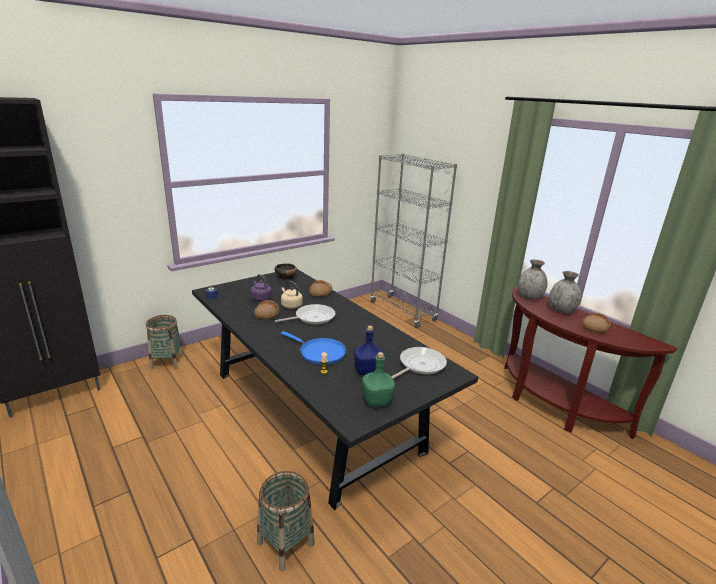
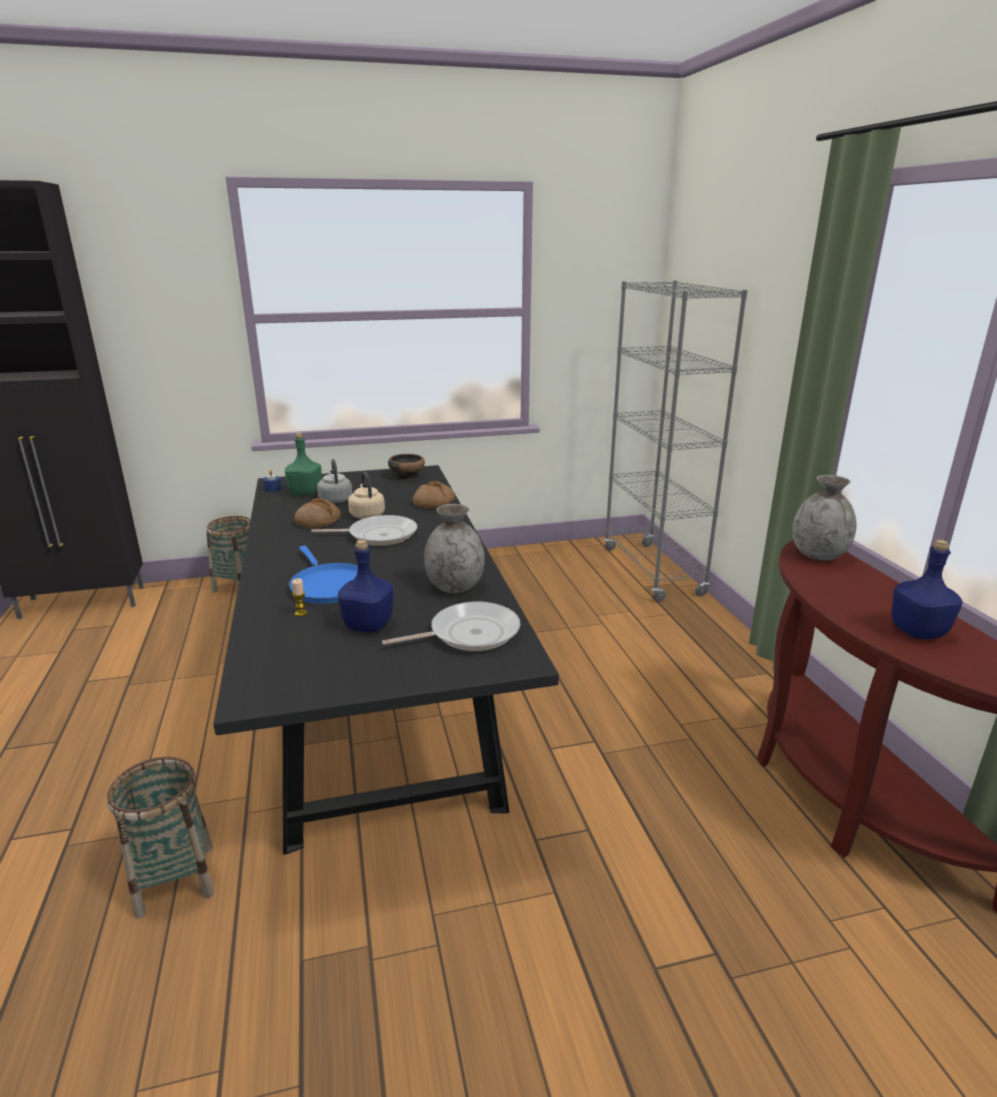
camera: 25 degrees right, 0 degrees up
(261, 298) = (335, 500): purple kettle -> grey kettle
(376, 401) = (326, 673): green bottle -> green bottle (305, 493)
(561, 310) = (866, 588): grey vase -> grey vase (454, 587)
(595, 327) = (918, 631): bread -> blue bottle

